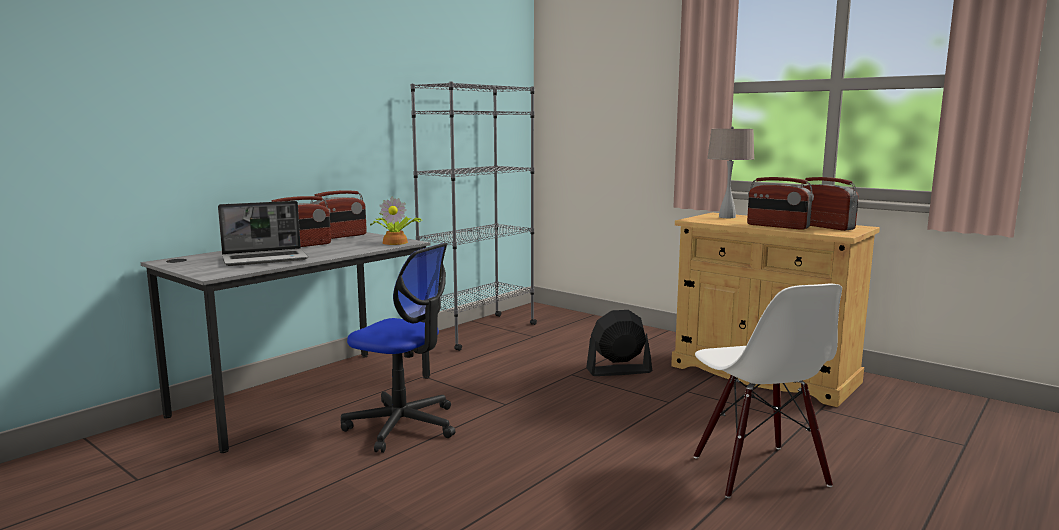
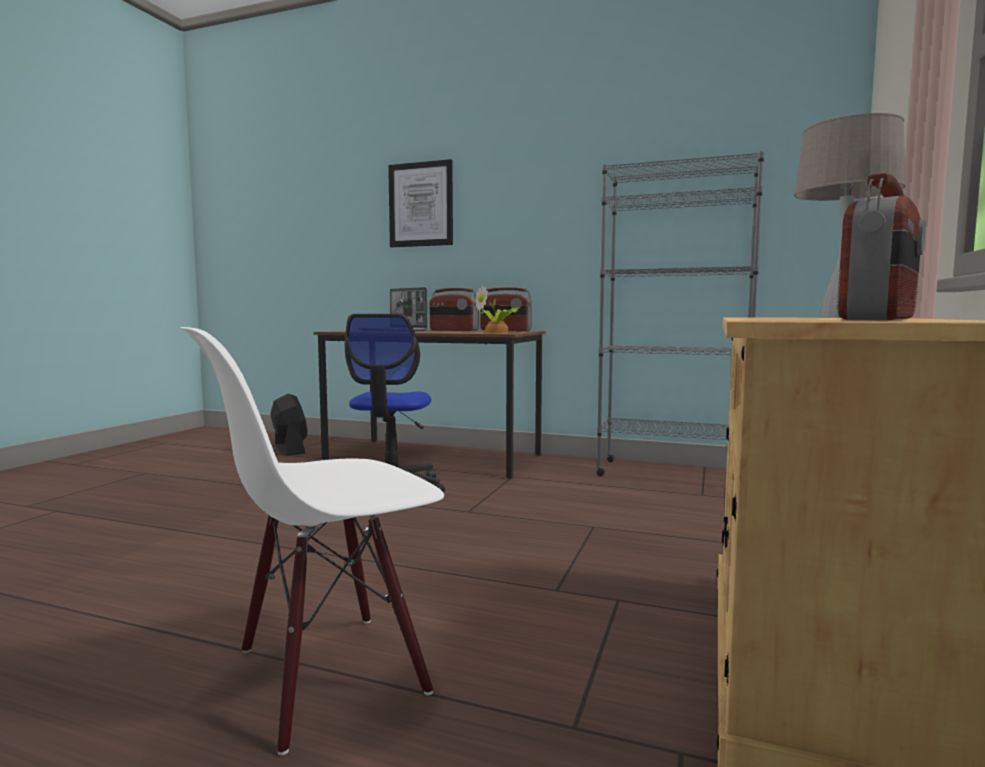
camera: 70 degrees right, 5 degrees down
(205, 87) = (421, 204): none -> picture
(306, 395) = (433, 457): grey desk -> brown desk
(618, 370) = (643, 548): black fan -> black fan (289, 449)
(777, 226) = (782, 318): radio -> none

